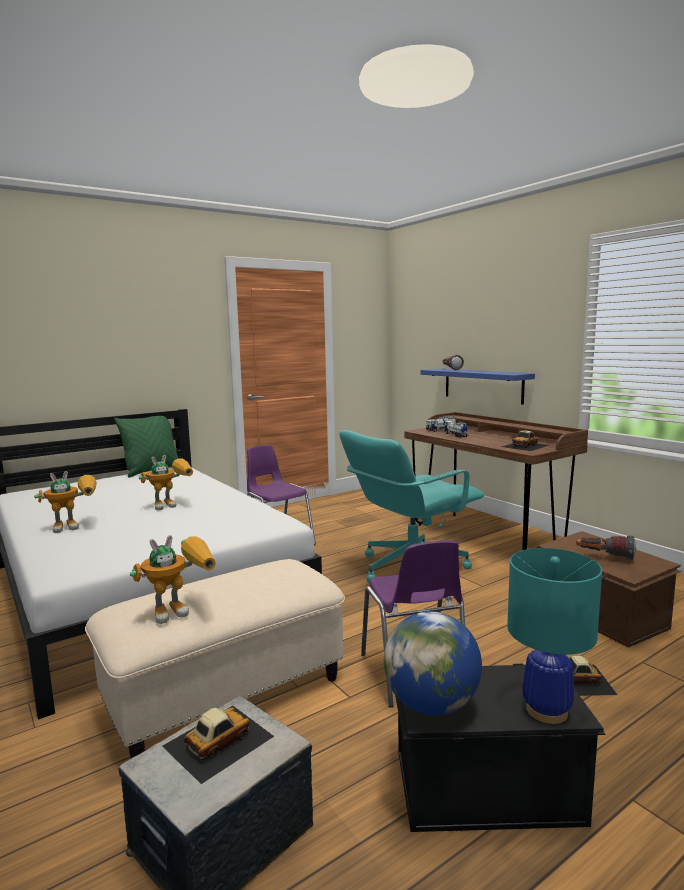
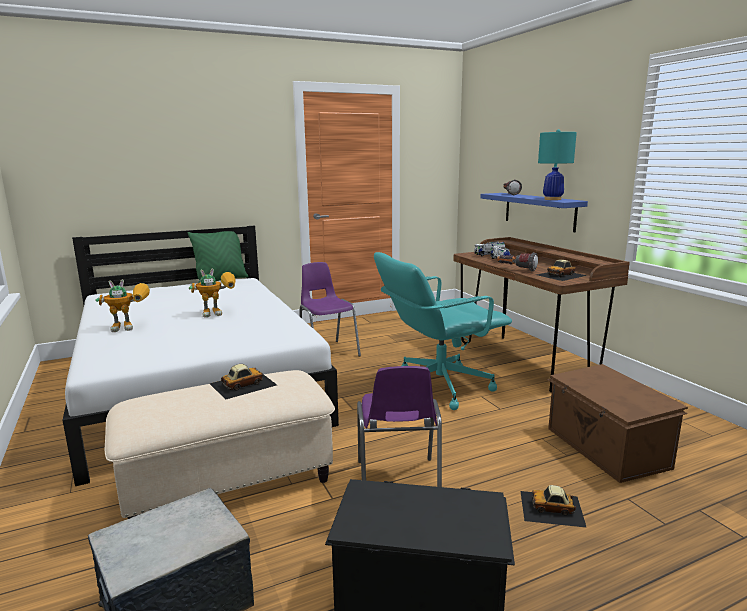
camera: 10 degrees right, 5 degrees up
(181, 609) = (179, 408): toy robot -> none
(217, 741) = (173, 524): toy car -> toy car (242, 384)
(431, 705) = (362, 516): globe -> none
(547, 710) = (466, 535): turquoise table lamp -> turquoise table lamp (553, 199)
(604, 556) = (611, 392): flashlight -> flashlight (516, 269)

